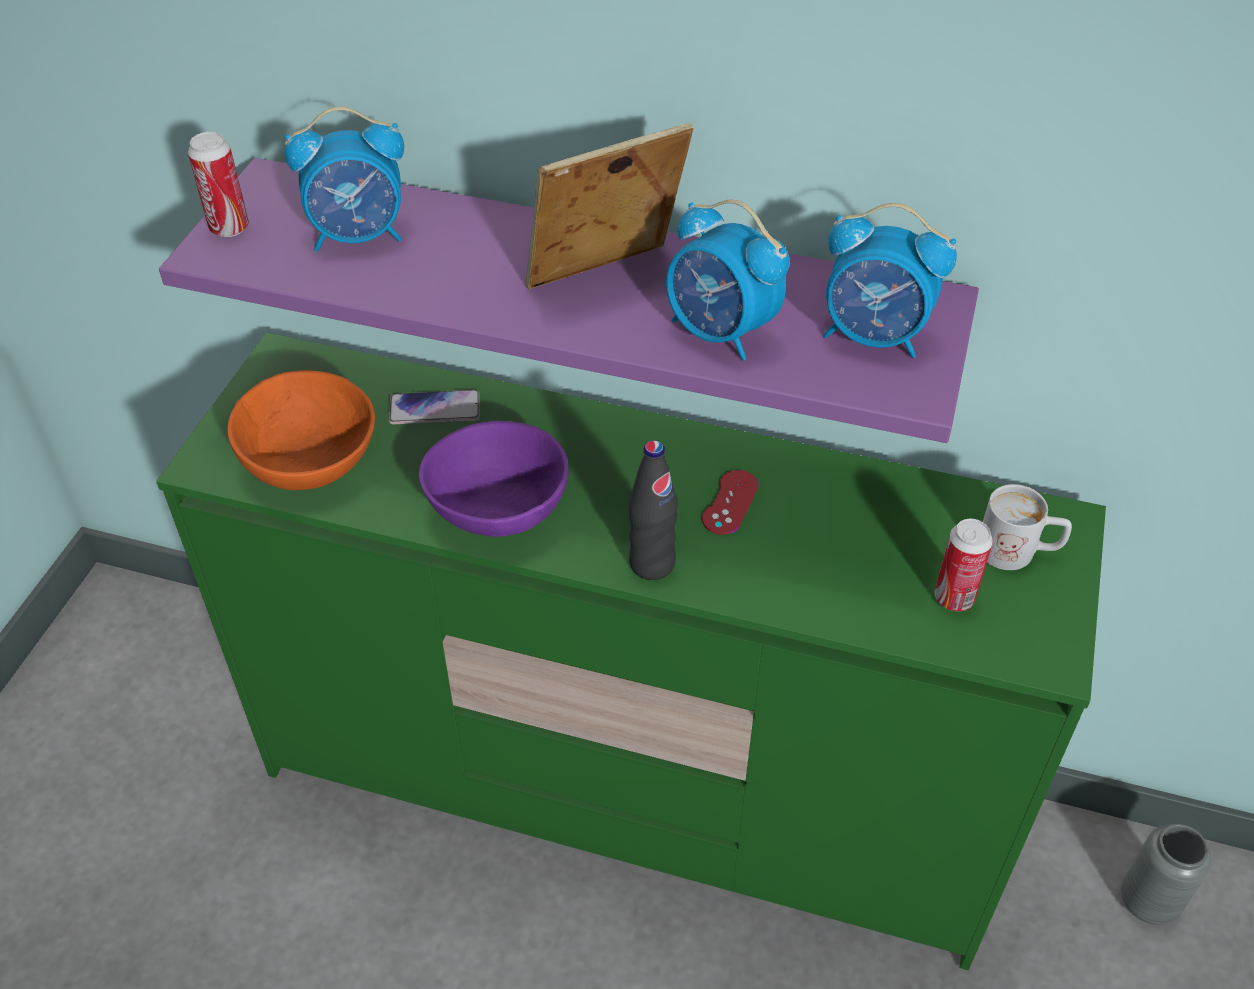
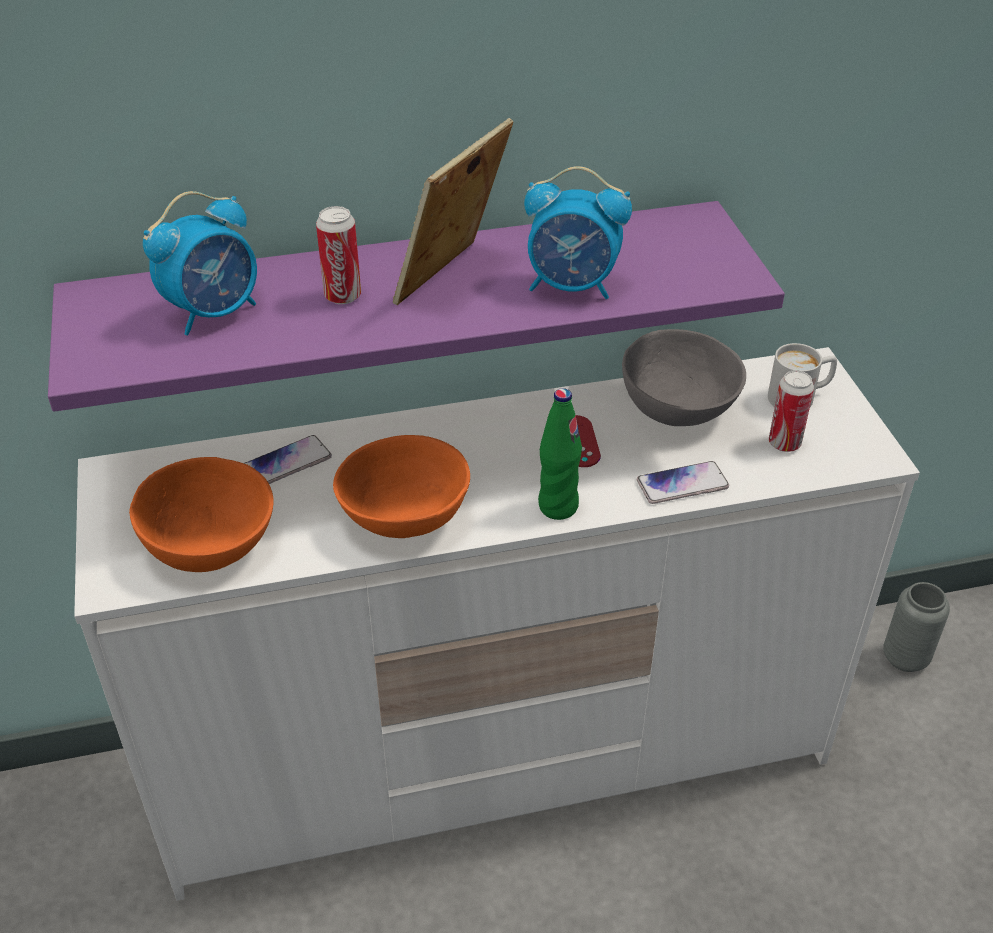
camera: 30 degrees left, 5 degrees down
(229, 228) = (87, 343): can -> can (342, 296)
(501, 510) = (407, 516): purple bowl -> orange bowl
(629, 790) = (498, 758): green dresser -> white dresser
(652, 563) = (558, 506): black bottle -> green bottle
(800, 596) = (682, 484): none -> phone
(866, 505) = (676, 406): none -> grey bowl
(875, 336) = (681, 253): alarm clock -> none

